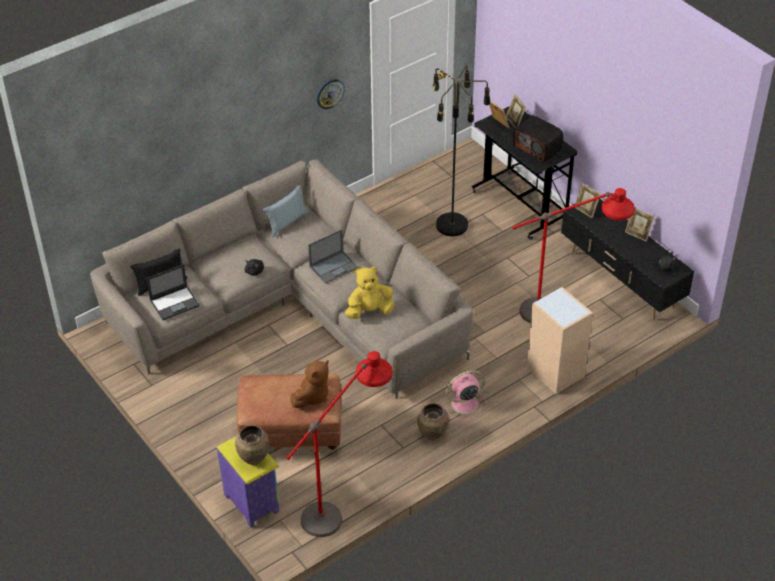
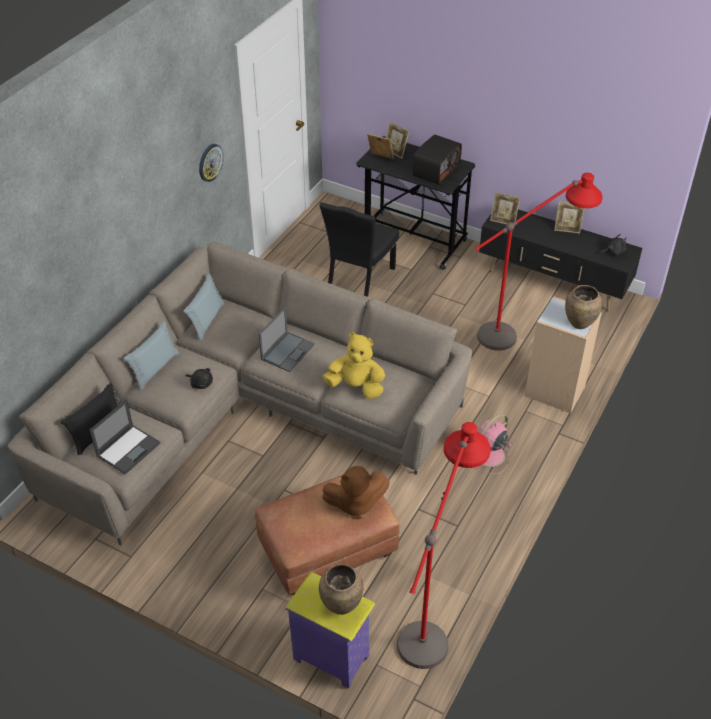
camera: 25 degrees left, 0 degrees up
(227, 249) = (155, 369): none -> blue pillow
(312, 396) = (355, 503): brown plush toy -> brown plush toy turned 75 degrees clockwise
(369, 311) = (356, 387): yellow plush toy -> yellow plush toy turned 60 degrees clockwise
(432, 434) = (478, 500): brown vase -> brown vase (579, 323)
(452, 225) = (359, 278): floor lamp -> black chair
(537, 149) = (435, 171): radio -> radio turned 75 degrees counterclockwise

